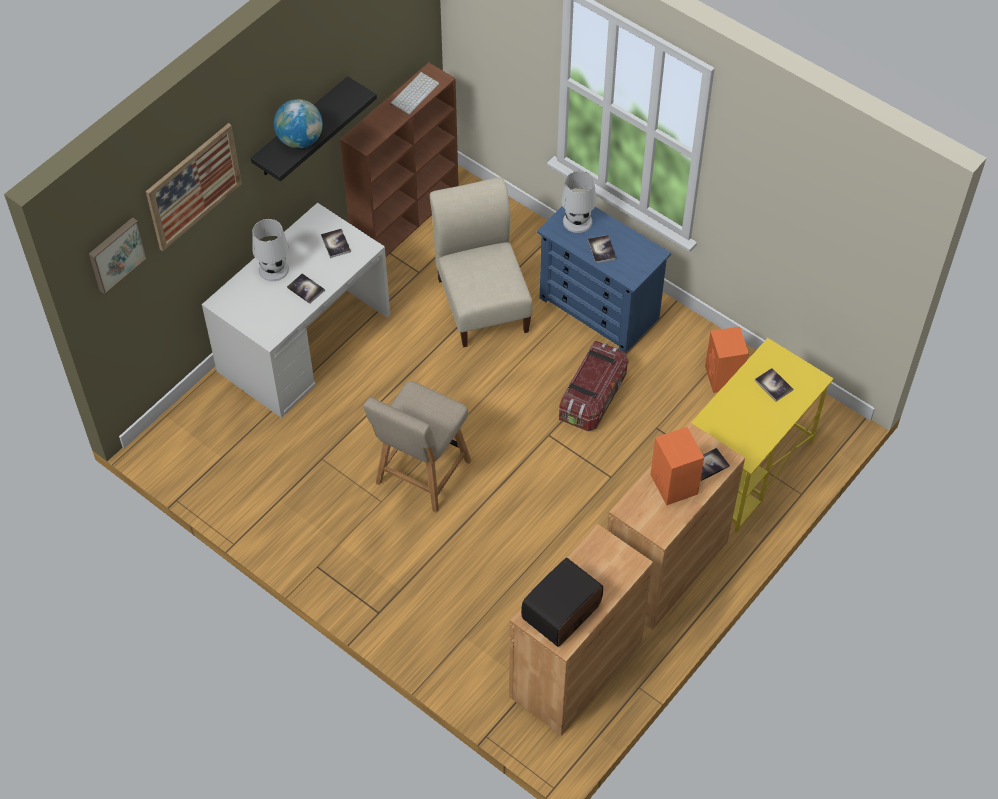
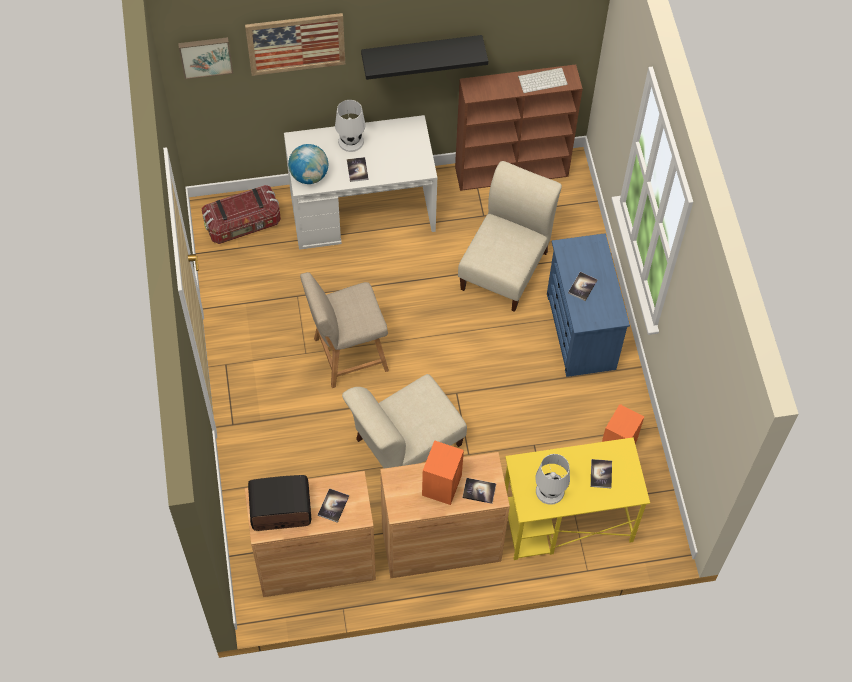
camera: 40 degrees right, 5 degrees up
(300, 140) = (405, 59): globe -> globe (309, 175)
(335, 244) = (407, 152): book -> book (333, 505)
(549, 511) = (404, 445): none -> beige chair
(578, 221) = (587, 254): white table lamp -> white table lamp (550, 491)
(593, 397) = (512, 390): storage box -> storage box (243, 224)

